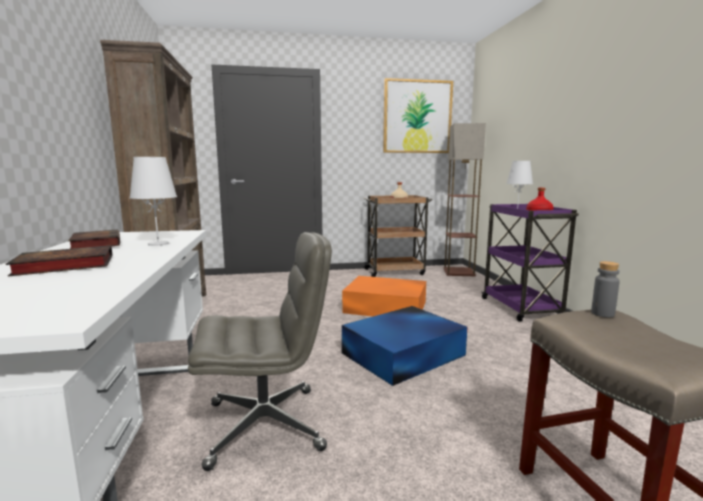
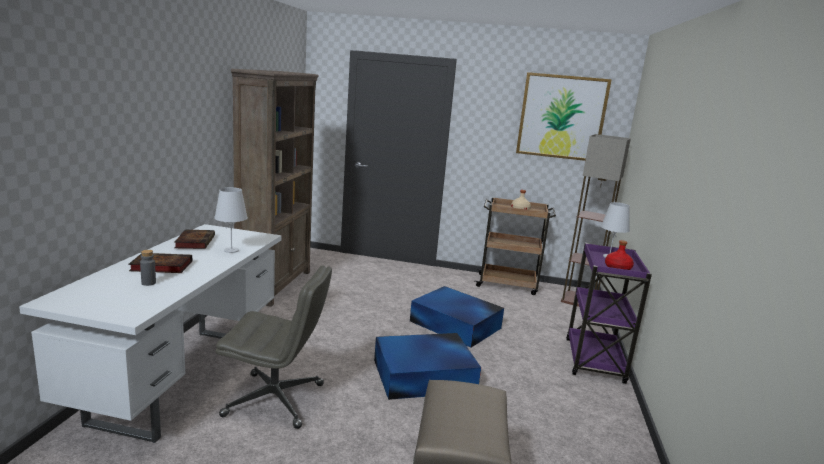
camera: 20 degrees right, 5 degrees up
(386, 307) = (456, 325): orange storage box -> blue storage box
(602, 313) = (474, 390): grey bottle -> grey bottle (148, 283)

